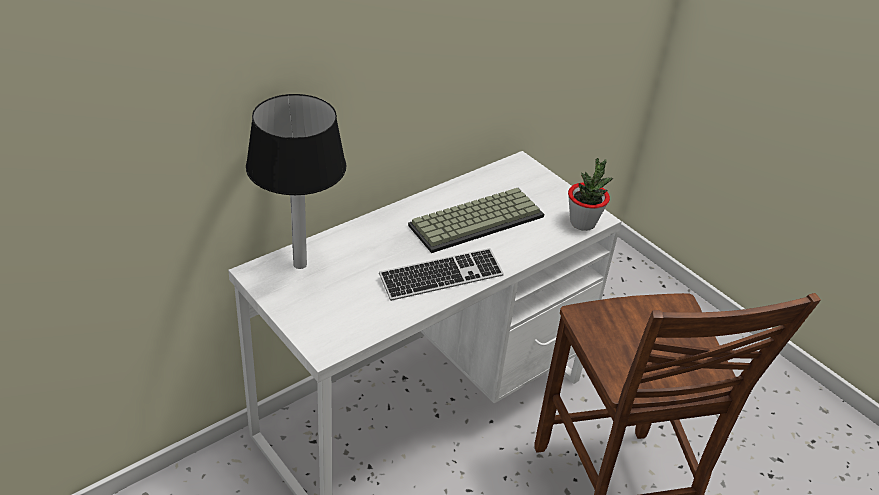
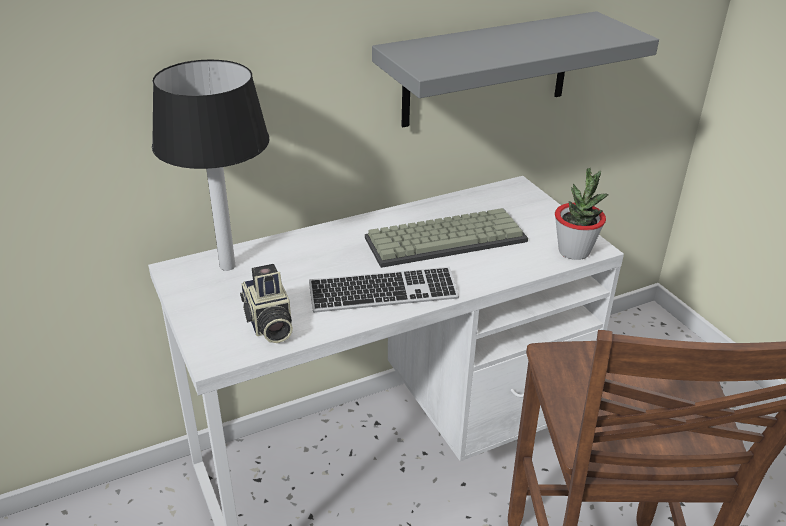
camera: 15 degrees right, 5 degrees down
(357, 315) = (268, 324): none -> camera
(496, 67) = (487, 69): none -> grey shelf

